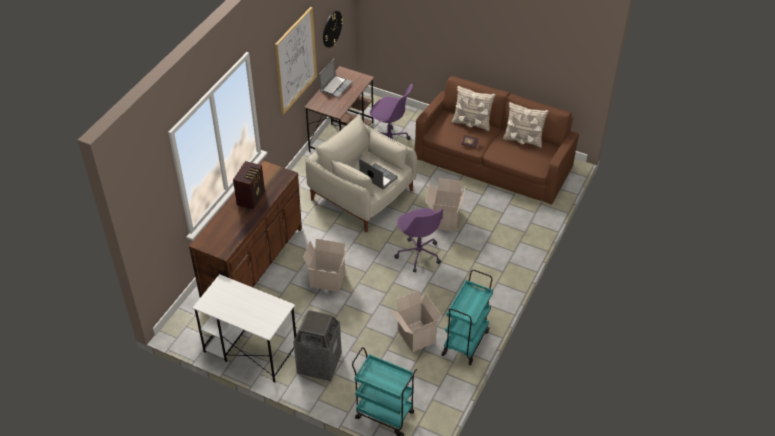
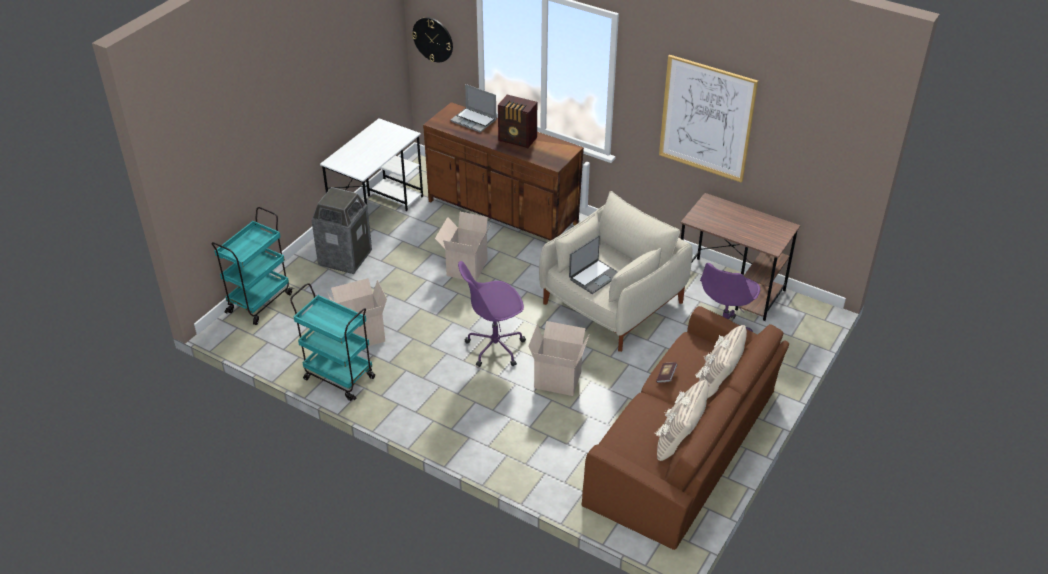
camera: 95 degrees right, 5 degrees down
(332, 29) = (800, 159): wall clock -> wall clock (433, 39)
(336, 86) = (750, 220): laptop -> laptop (474, 121)

